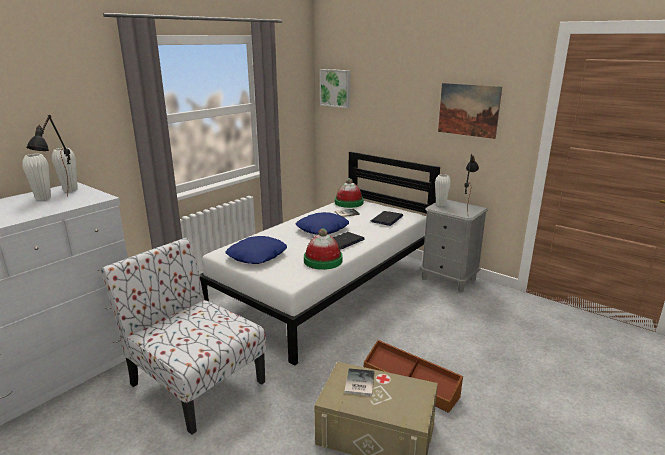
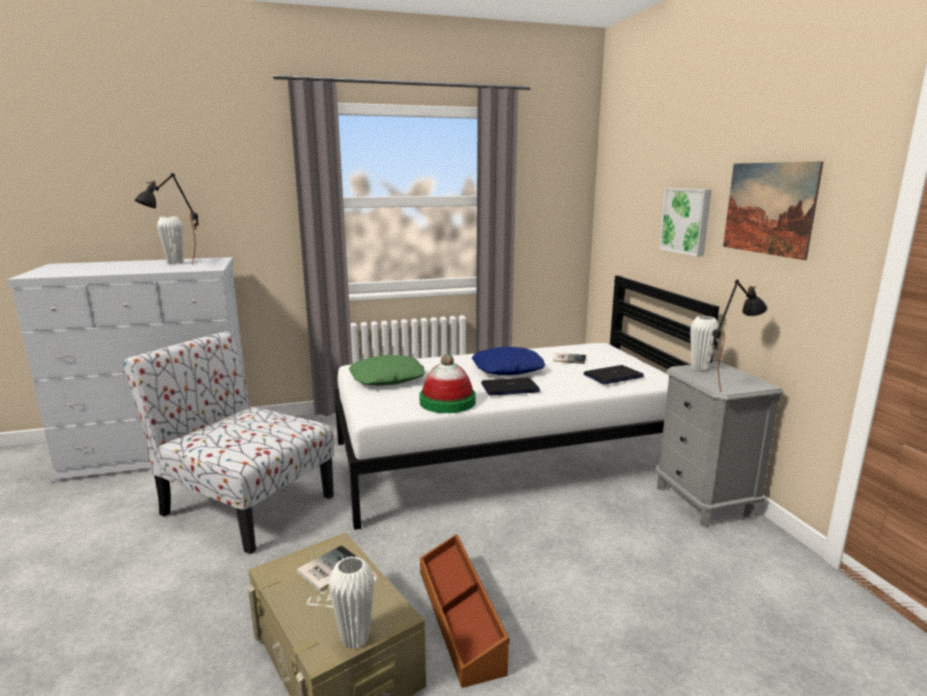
camera: 35 degrees right, 5 degrees down
(70, 190) = (209, 261): white vase -> white vase (355, 638)
(195, 382) = (245, 504): chair -> chair turned 45 degrees counterclockwise
(257, 256) = (387, 379): blue pillow -> green pillow
(336, 88) = (613, 183): picture -> picture (686, 221)
(349, 202) = (593, 348): hat -> none

